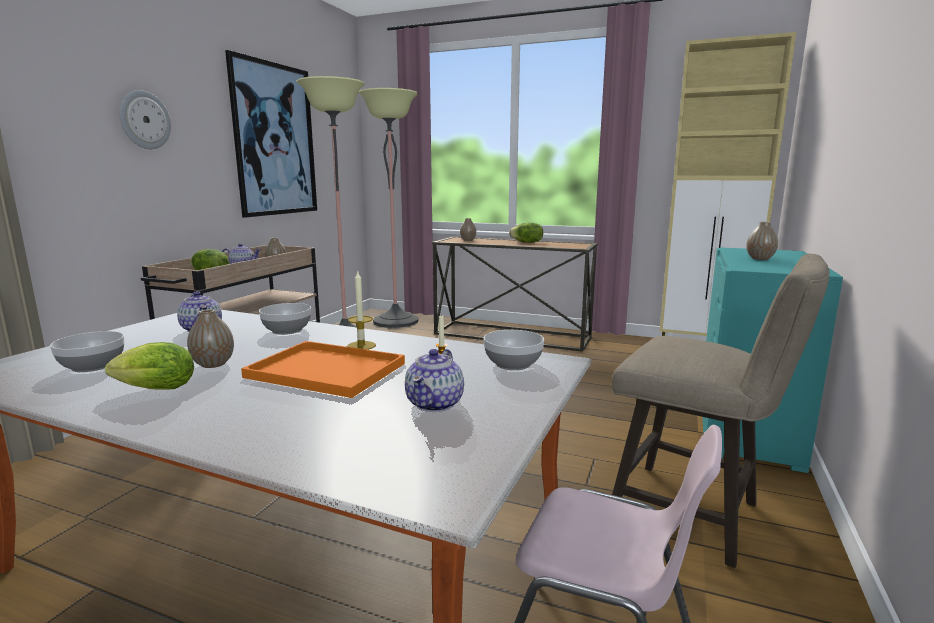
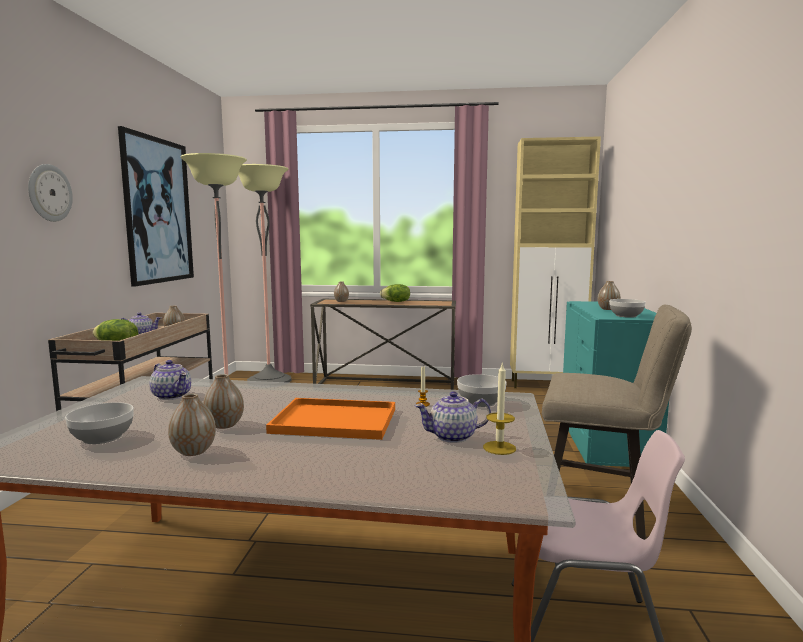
camera: 15 degrees left, 5 degrees down
(152, 390) = (193, 451): lettuce -> vase
(287, 330) = (258, 391): bowl -> bowl (625, 316)
(361, 346) = (342, 398): candle -> candle (499, 448)
(435, 403) = (453, 436): teapot -> teapot turned 75 degrees clockwise

